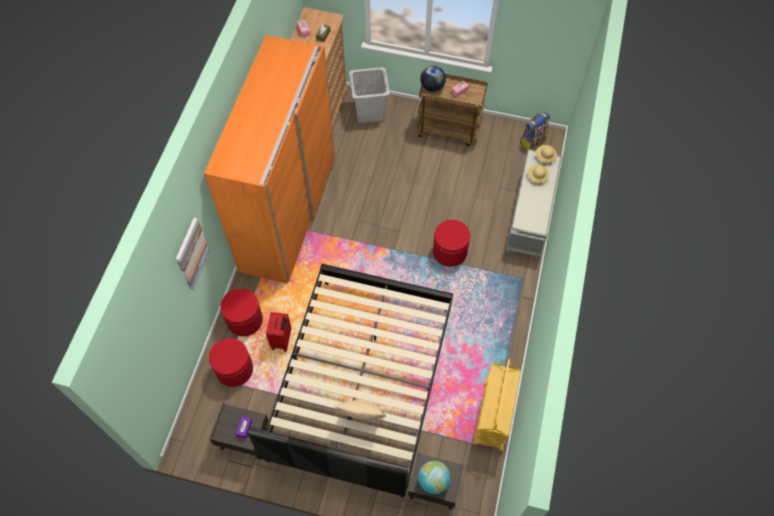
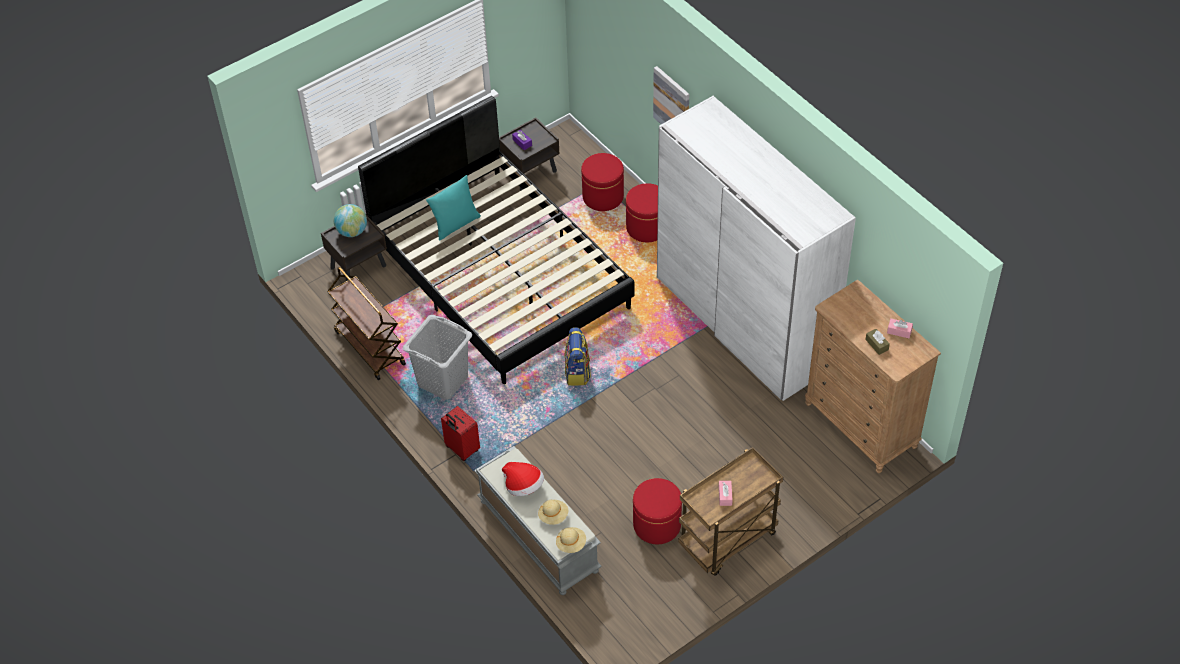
camera: 130 degrees right, 10 degrees down
(282, 340) = (599, 243): red suitcase -> red suitcase (461, 449)
(288, 213) = (743, 322): orange wardrobe -> white wardrobe
(361, 417) = (455, 224): beige pillow -> turquoise pillow
(370, 112) = (824, 478): grey laundry basket -> grey laundry basket (442, 380)
(432, 87) = (755, 472): globe -> none
(450, 252) = (565, 429): red ottoman -> red ottoman (657, 524)
(493, 417) = (369, 348): yellow cart -> brown cart
(532, 141) = (634, 617): backpack -> backpack (577, 372)
(533, 204) = (524, 486): none -> hat

